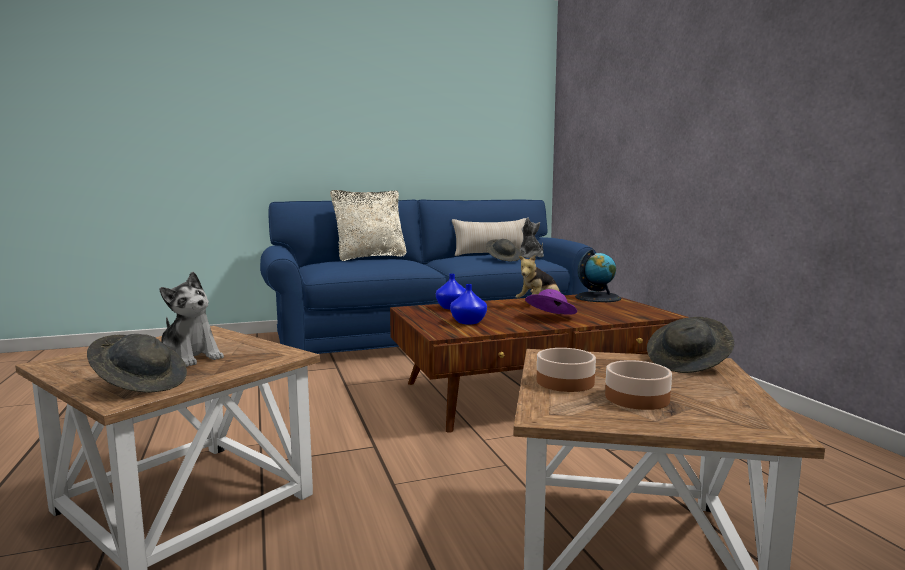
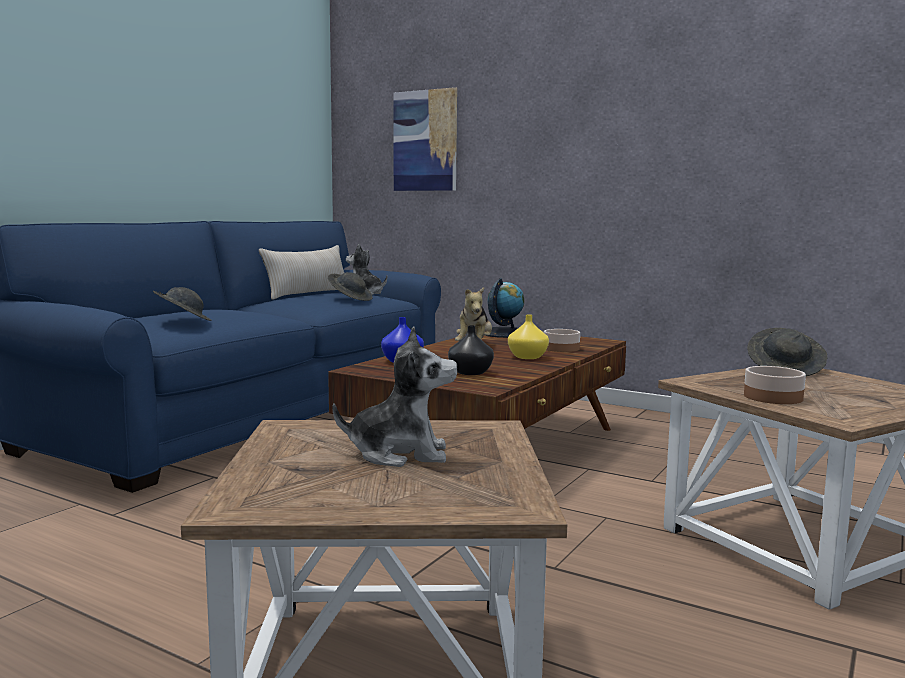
camera: 40 degrees left, 0 degrees up
(141, 384) = (471, 489): grey hat -> grey hat (183, 321)
(371, 258) = (173, 310): beige pillow -> none
(467, 322) = (469, 373): blue vase -> black vase
(549, 317) = (526, 357): purple hat -> yellow vase
(602, 132) = (425, 141): none -> picture
(638, 398) = (842, 397): bowl -> bowl (561, 348)

